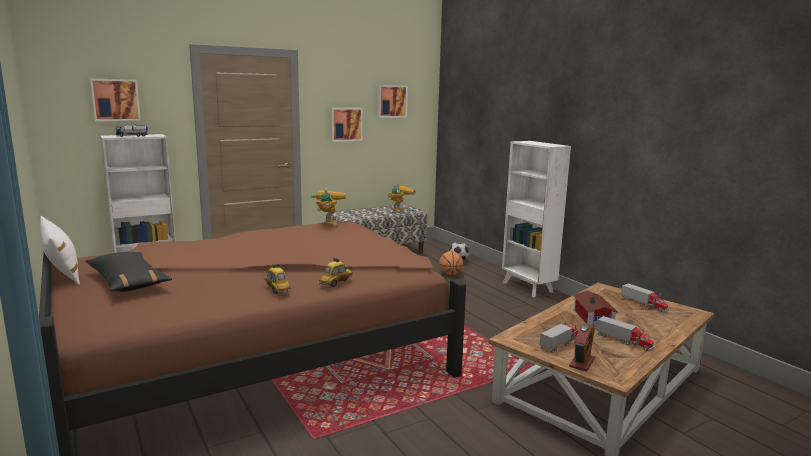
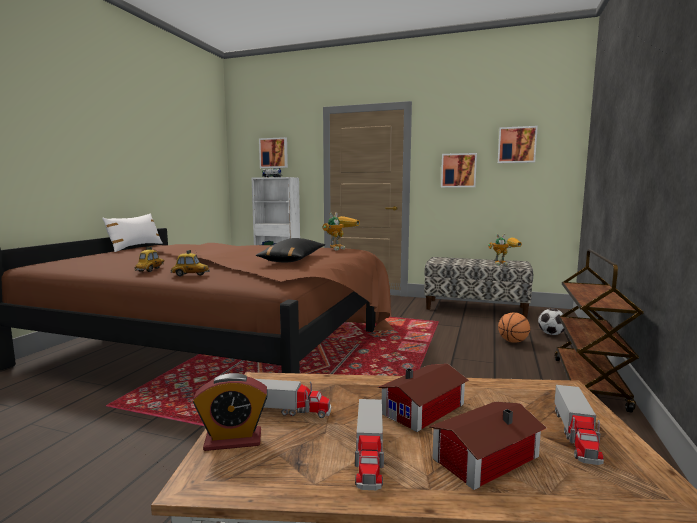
camera: 50 degrees right, 5 degrees down
(128, 282) = (128, 254): black pillow -> black pillow (293, 260)
(528, 288) = (589, 383): white bookcase -> brown cart
(645, 324) = (481, 457): none -> toy house

